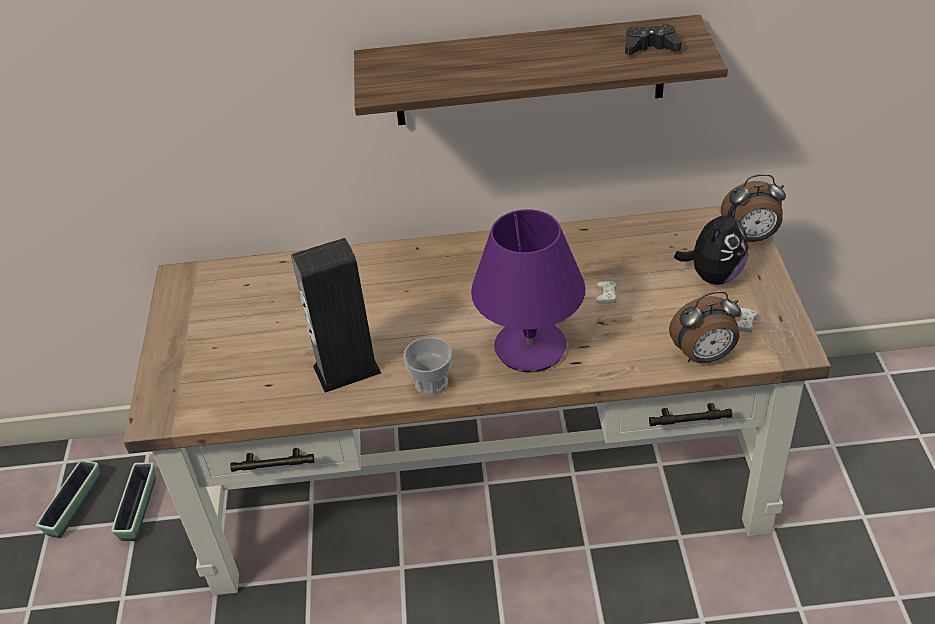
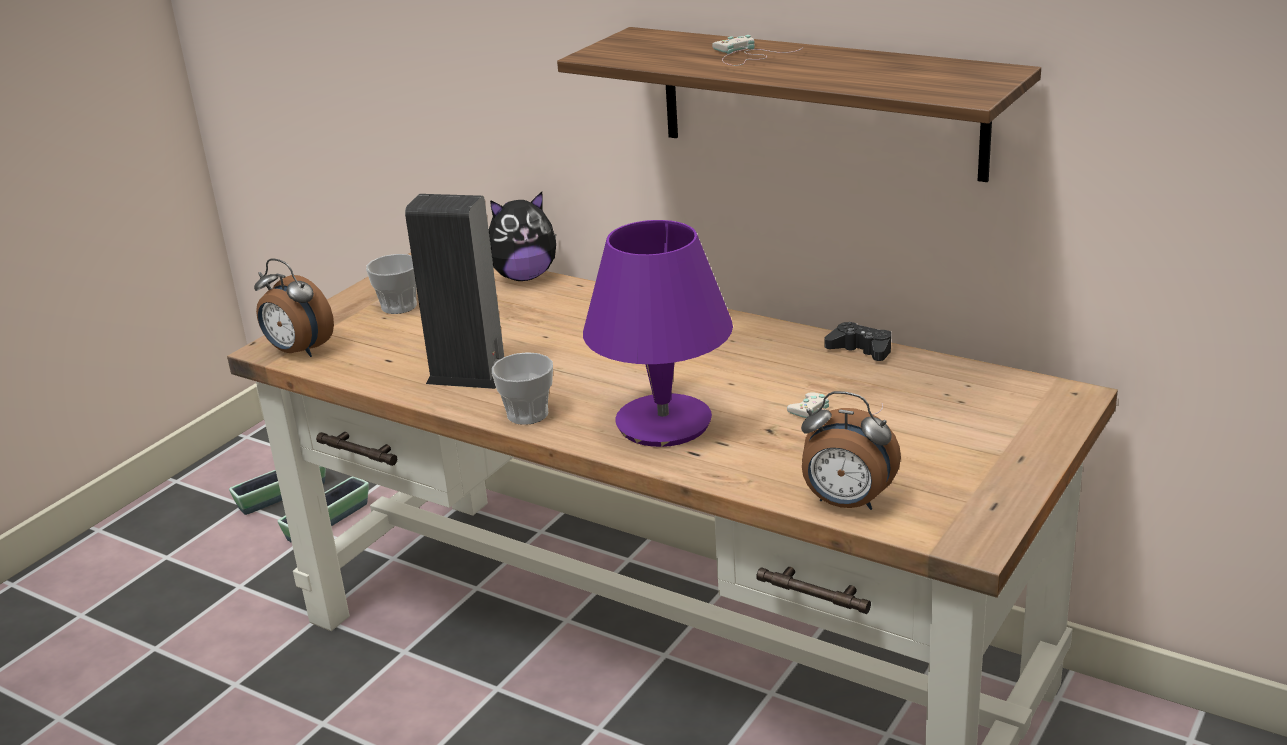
camera: 35 degrees right, 15 degrees down
(214, 332) = (399, 306): none -> cup
(650, 47) = (929, 78): black game controller -> black game controller (861, 350)
(714, 275) = (963, 437): plush toy -> plush toy (524, 276)
(750, 238) = (1061, 419): alarm clock -> alarm clock (298, 351)
(767, 332) = (958, 511): white game controller -> white game controller (746, 57)

